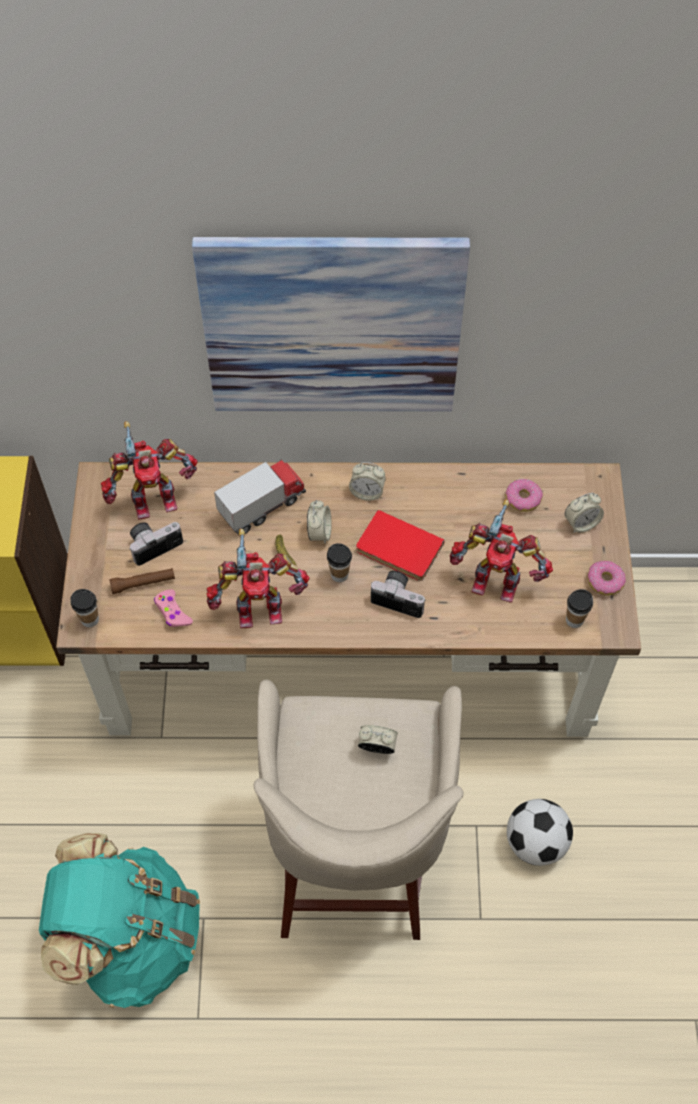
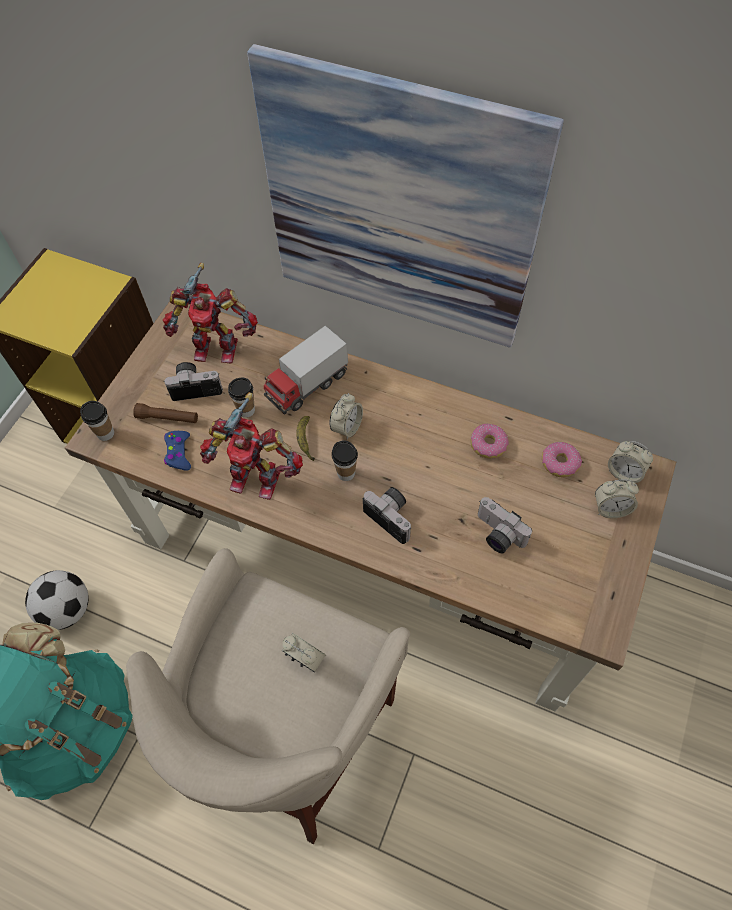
camera: 25 degrees right, 0 degrees up
(172, 612) = (178, 453): pink game controller -> blue game controller
(262, 506) = (307, 385): toy truck -> toy truck turned 150 degrees clockwise
(367, 492) = (409, 405): alarm clock -> alarm clock (624, 472)
(398, 549) = (413, 469): red book -> none
(496, 580) = (497, 534): toy robot -> camera
(536, 842) = (462, 795): football -> football (67, 609)
(574, 620) = (561, 606): cup -> cup (246, 410)
(605, 581) = (612, 578): donut -> donut (488, 445)

